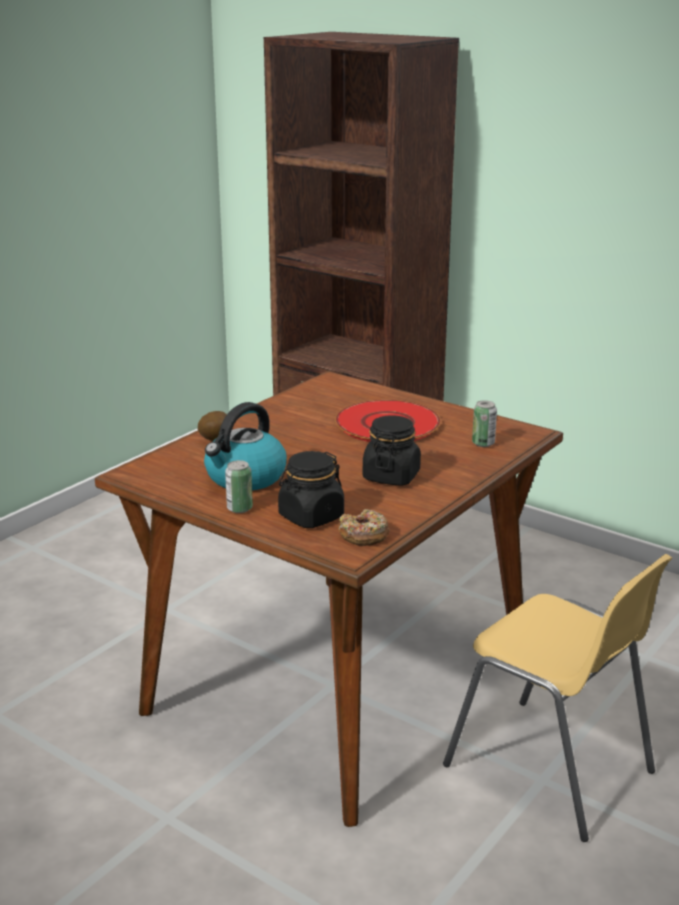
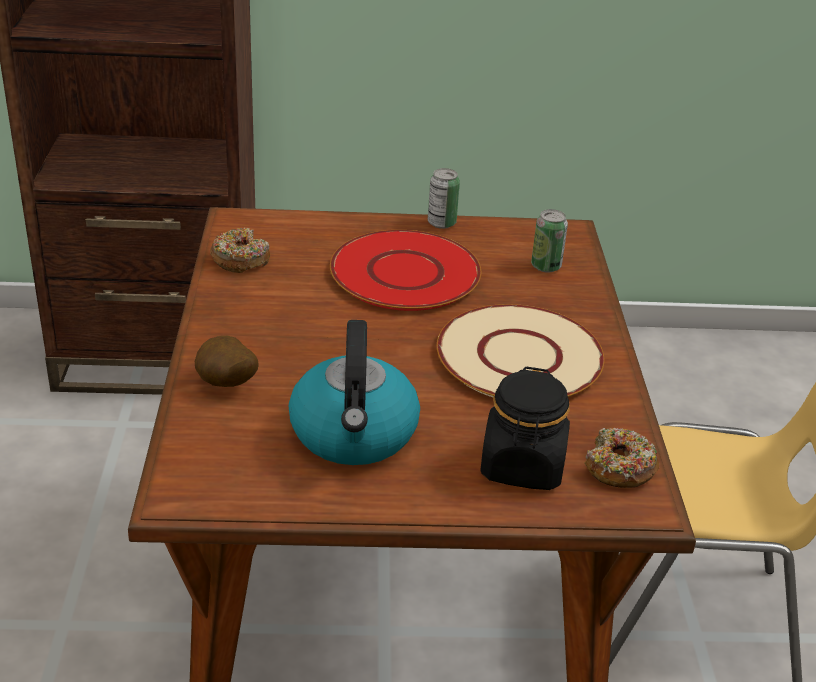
camera: 40 degrees left, 10 degrees up
(239, 508) = (420, 493): can -> can (441, 223)
(304, 395) = (240, 259): none -> donut
(391, 476) = (520, 357): black jar -> beige plate

